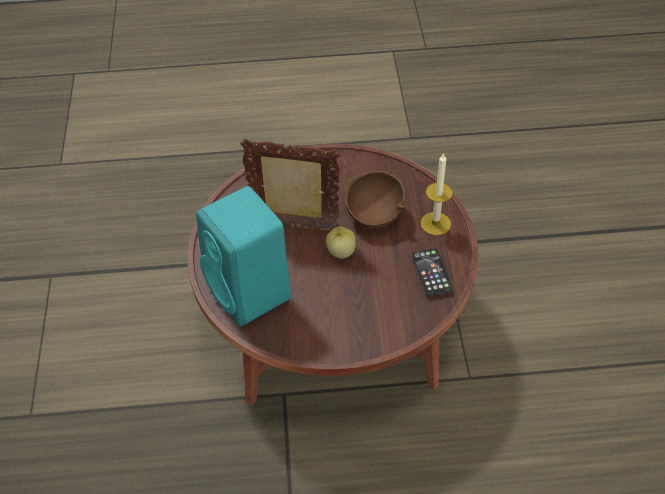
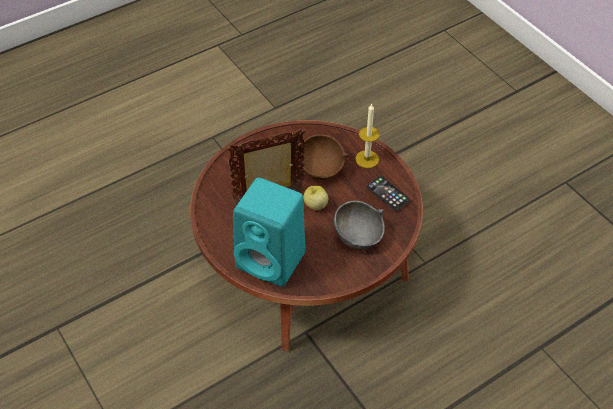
camera: 30 degrees left, 0 degrees up
(364, 308) = (358, 237): none -> grey bowl

